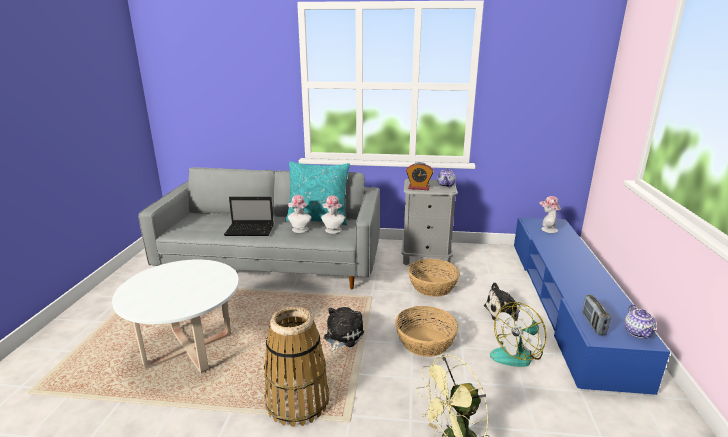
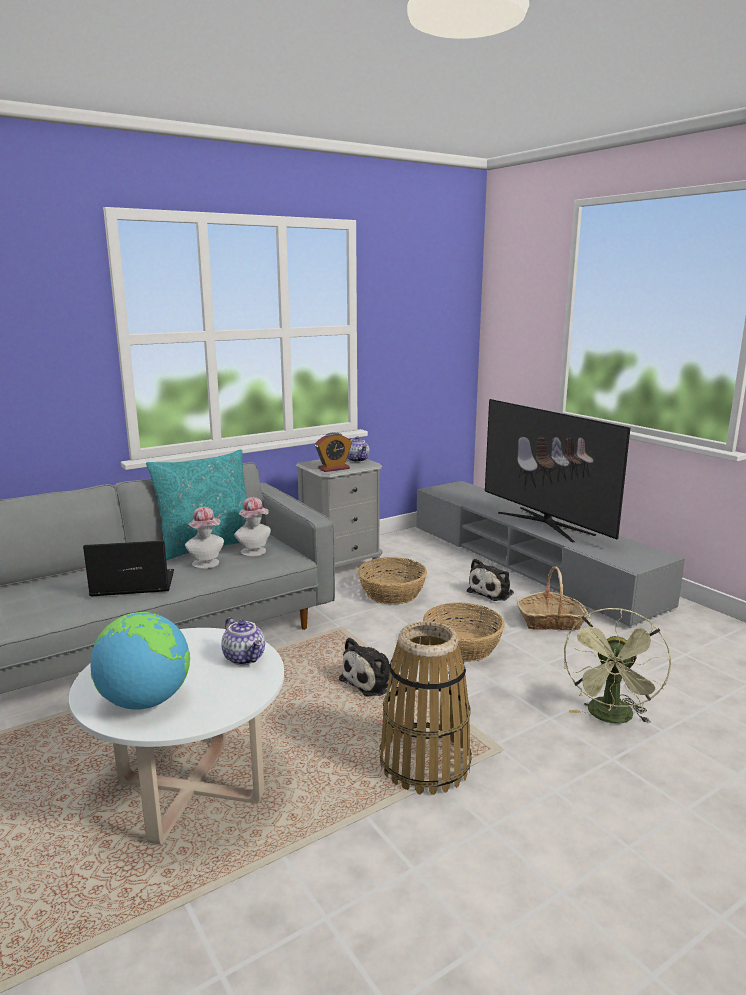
camera: 40 degrees left, 5 degrees down
(146, 292) = (145, 701): none -> globe
(251, 230) = (131, 585): laptop -> laptop turned 150 degrees counterclockwise
(342, 337) = (372, 680): plush toy -> plush toy turned 120 degrees counterclockwise
(517, 354) = (551, 621): fan -> basket
(547, 229) = (461, 493): hat -> none
(566, 303) = (529, 564): blue tv stand -> grey tv stand
(578, 274) = (545, 523): none -> television
(593, 324) = (615, 558): radio -> none
(638, 332) = (649, 552): teapot -> teapot (245, 658)

